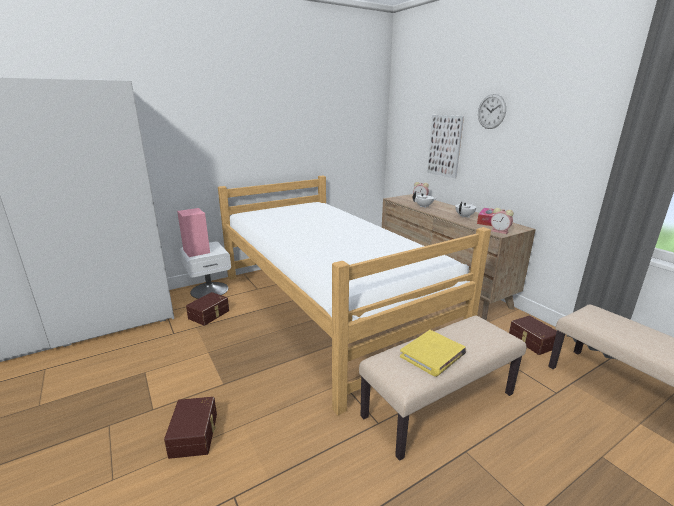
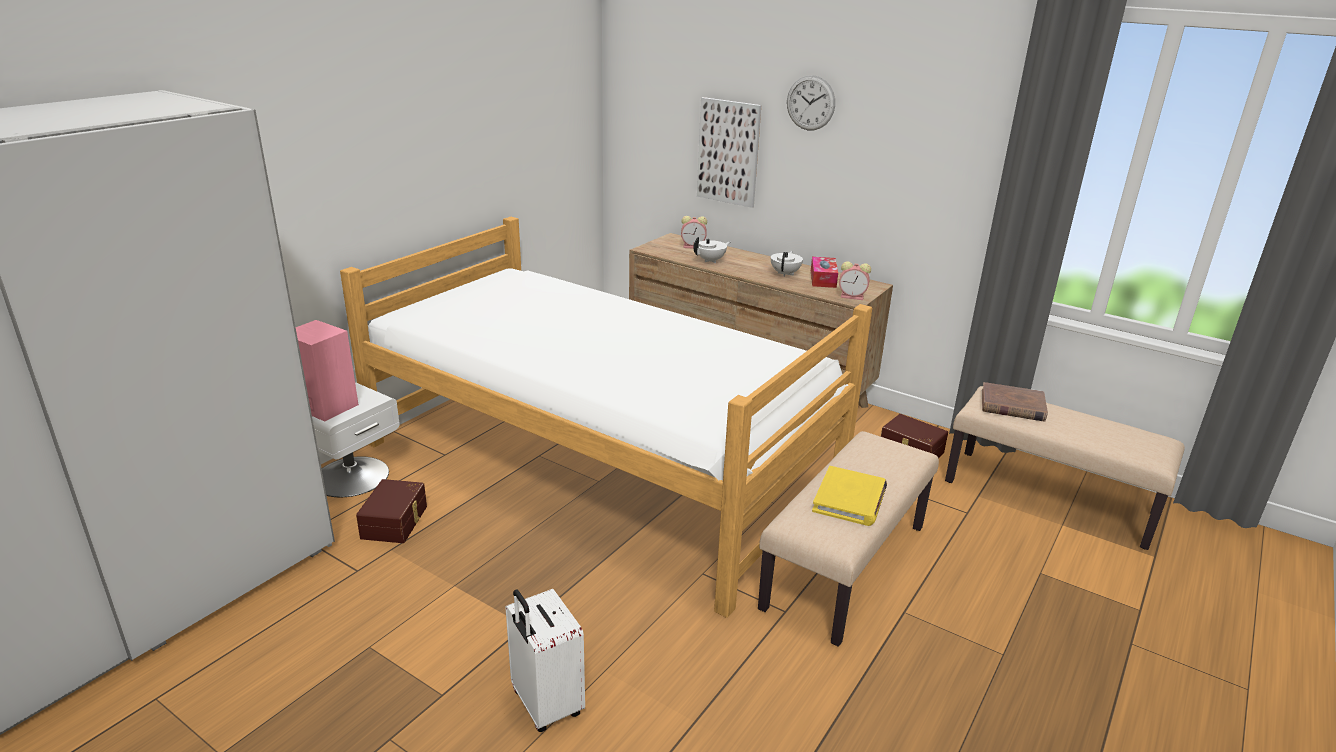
camera: 25 degrees left, 5 degrees up
(195, 434) = (545, 705): brown storage box -> white suitcase
(608, 320) = (1012, 405): none -> brown book

